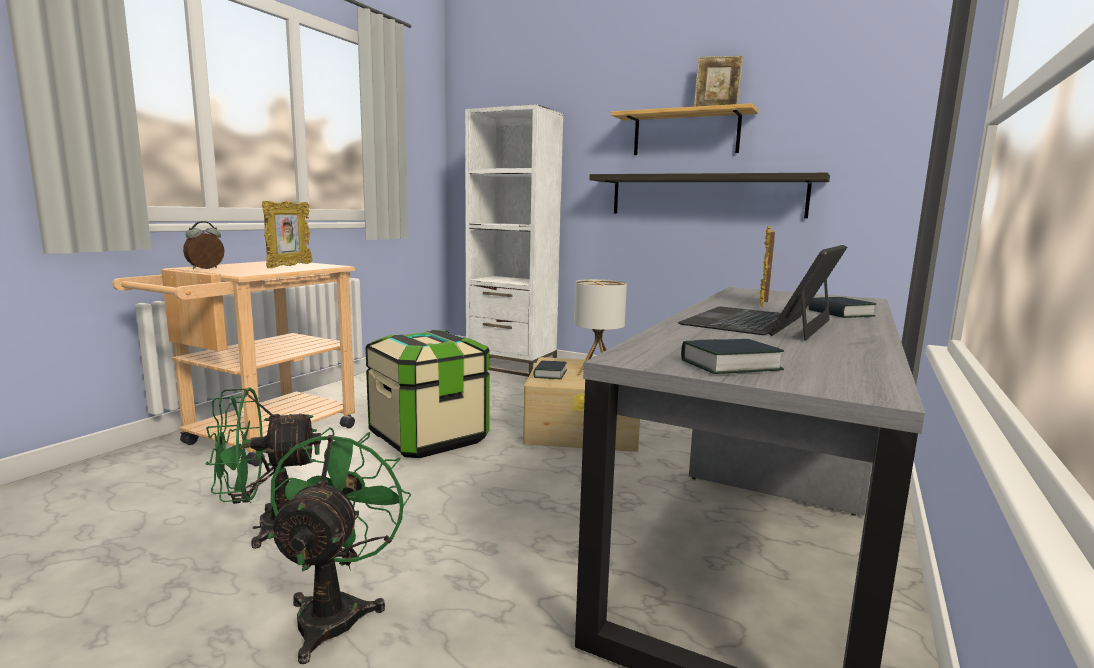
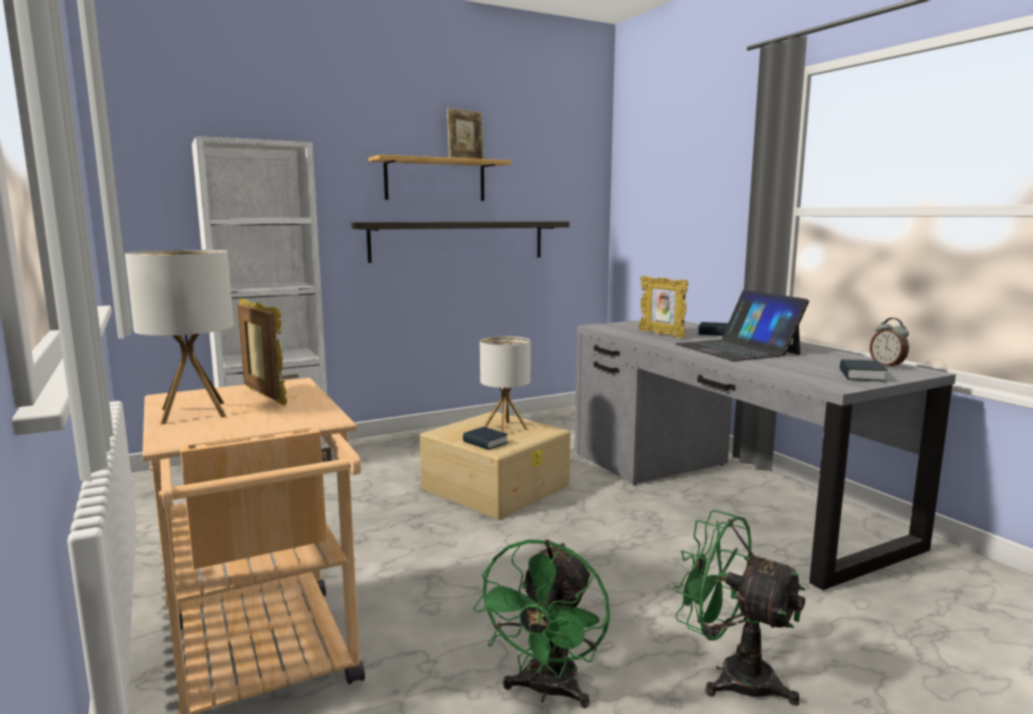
camera: 55 degrees left, 0 degrees up
(206, 268) = (235, 429): alarm clock -> alarm clock (887, 365)
(244, 265) = (193, 413): none -> table lamp
(429, 438) = (423, 557): storage box -> none

